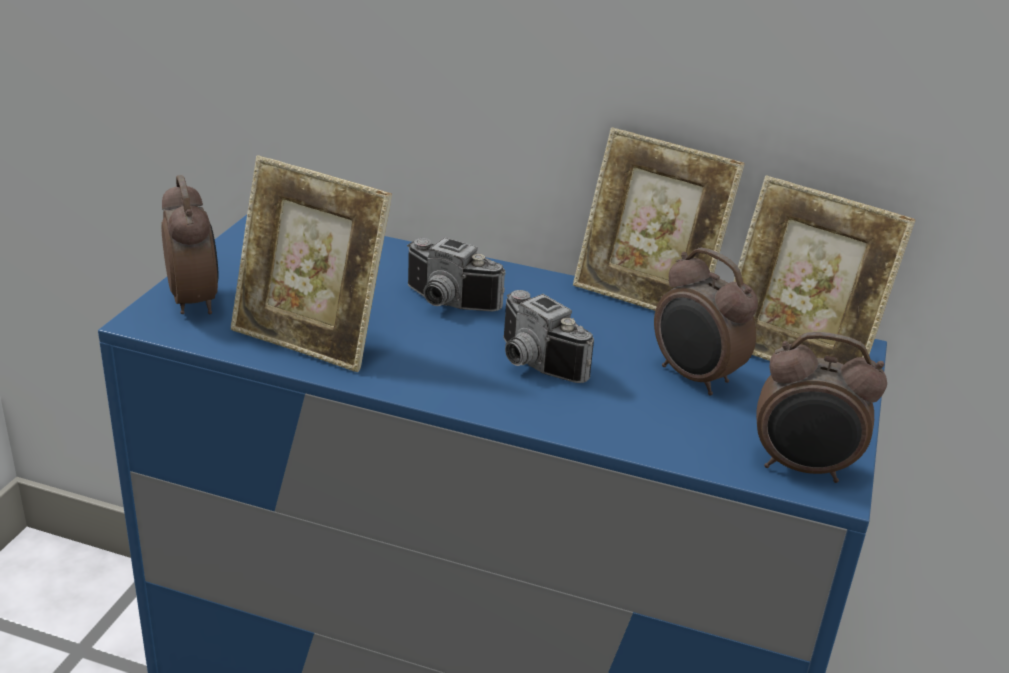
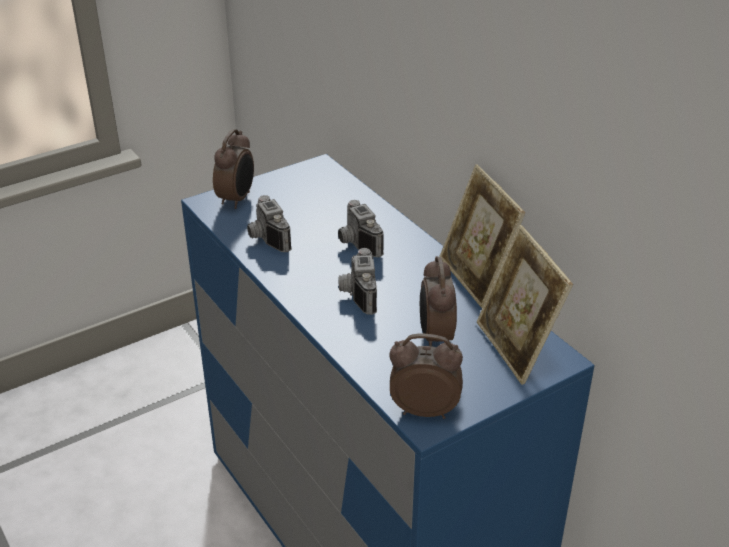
camera: 40 degrees right, 5 degrees up
(310, 338) = (265, 238): picture frame -> camera
(803, 468) = (424, 409): alarm clock -> alarm clock turned 135 degrees clockwise

